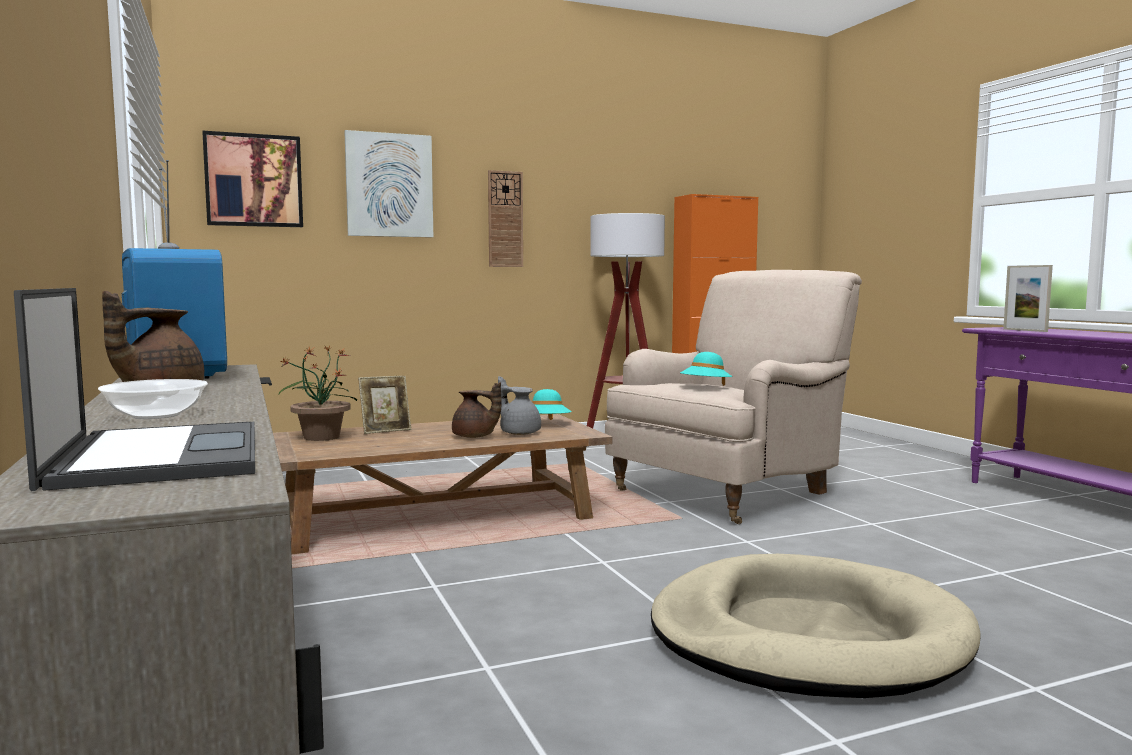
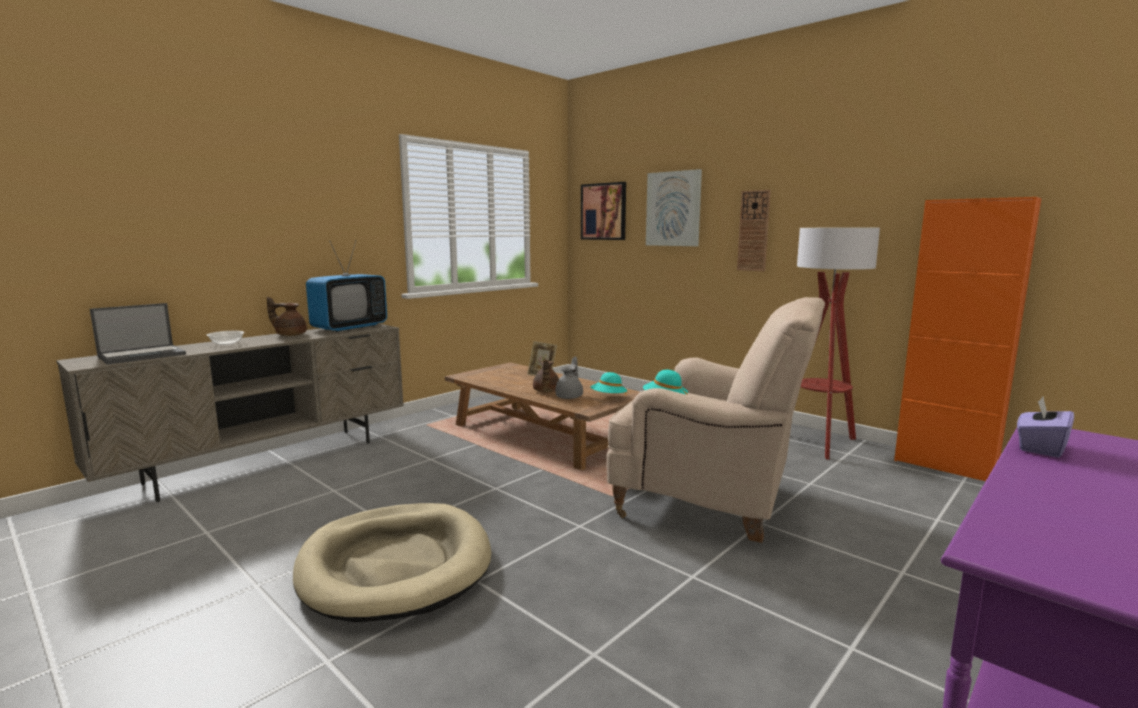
camera: 65 degrees right, 5 degrees up
(321, 437) = (511, 370): potted plant -> none
(1025, 330) = (1040, 447): picture frame -> purple tissue box

